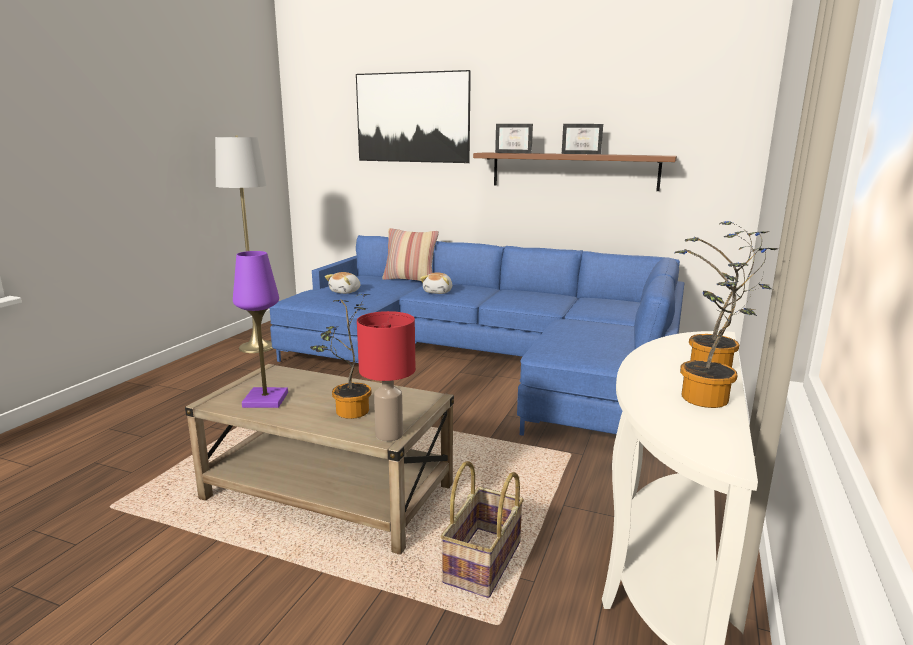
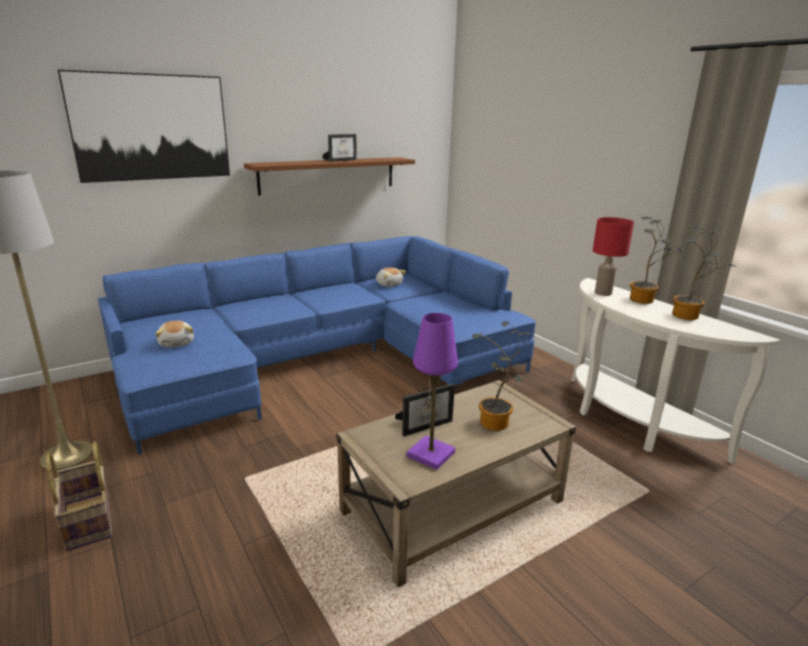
camera: 55 degrees left, 5 degrees up
(388, 434) = (548, 421): red table lamp -> red table lamp (602, 293)
(410, 280) = (197, 309): pillow -> none
(438, 292) = (260, 312): plush toy -> plush toy (389, 284)
(484, 563) = (589, 472): basket -> basket (90, 520)
(515, 153) = (288, 163): picture frame -> picture frame (425, 424)

